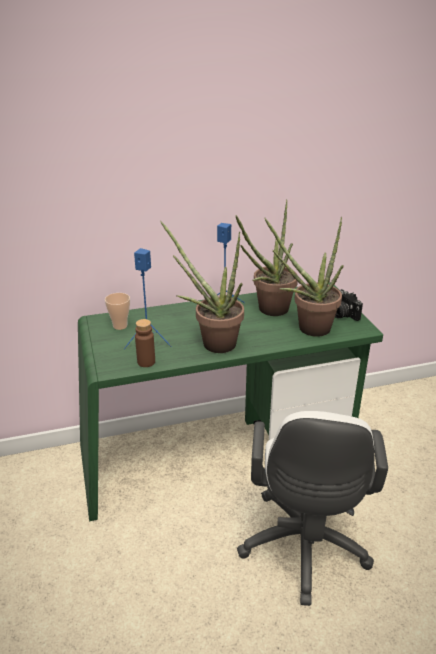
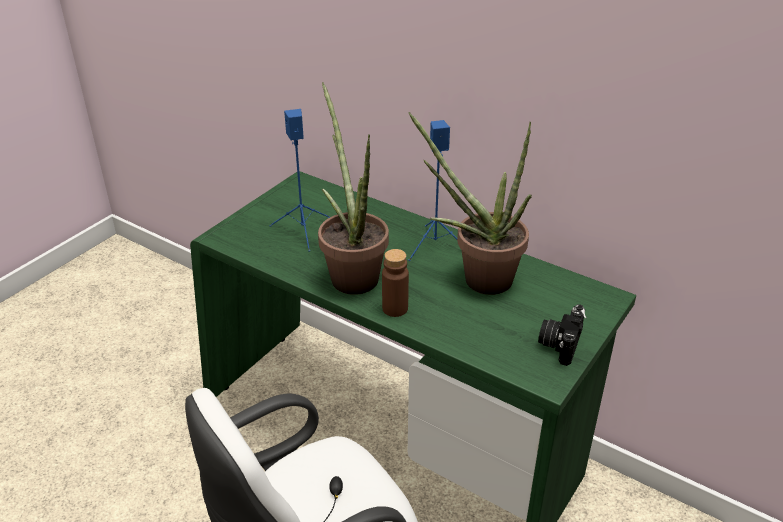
camera: 50 degrees right, 5 degrees up
(120, 326) = (308, 201): cup -> none
(146, 362) = (261, 251): brown bottle -> brown bottle (395, 308)
(307, 328) = (479, 328): potted plant -> none

